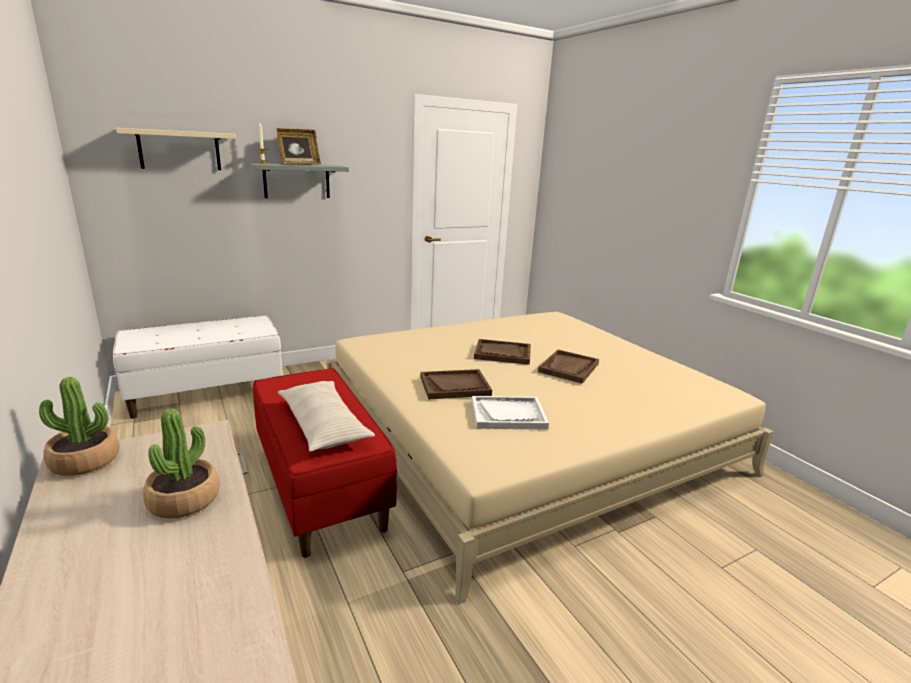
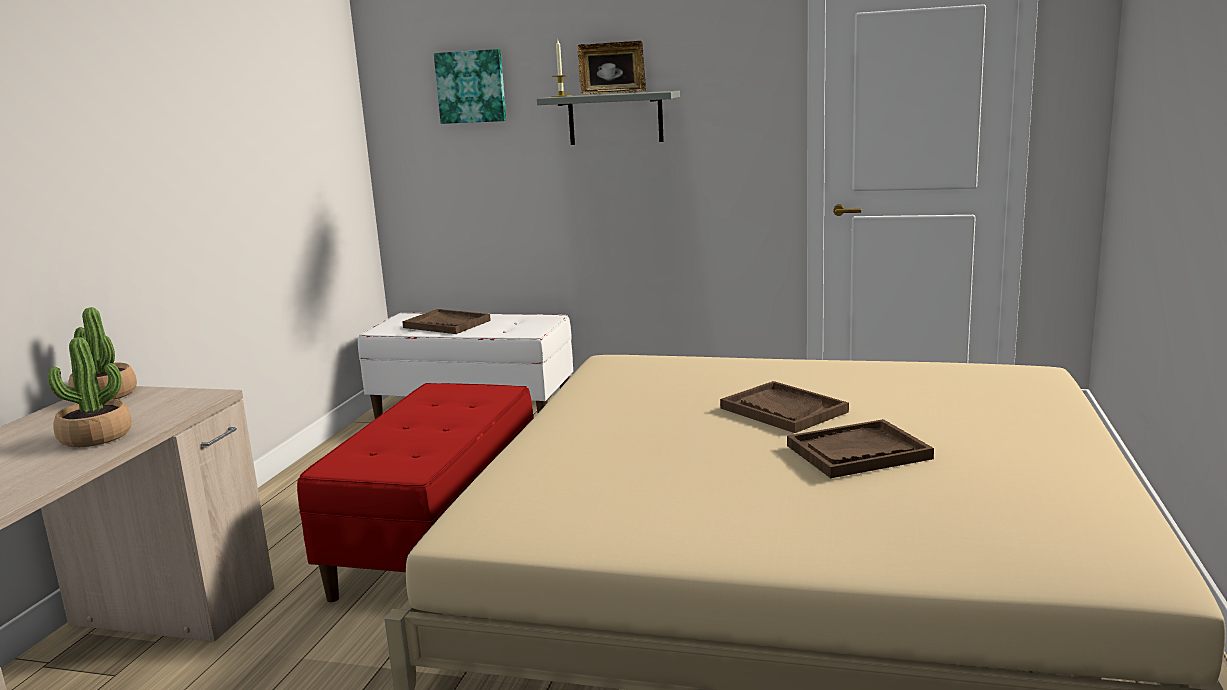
camera: 45 degrees right, 5 degrees down
(179, 150) = (471, 86): beige shelf -> picture
(323, 425) = (404, 441): beige pillow -> none
(455, 386) = (622, 436): brown tray -> brown tray (447, 324)
(508, 414) = (623, 487): white tray -> none

